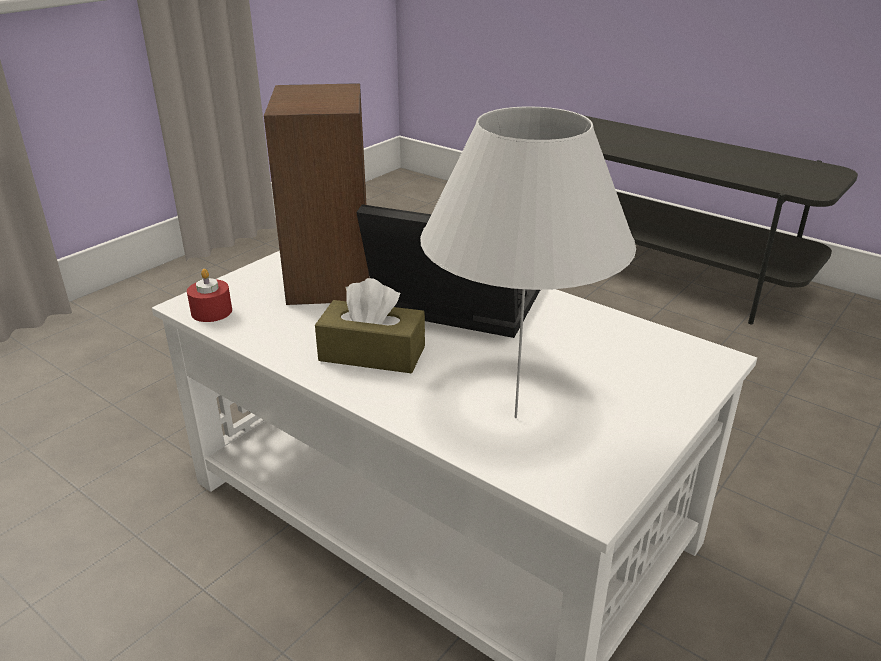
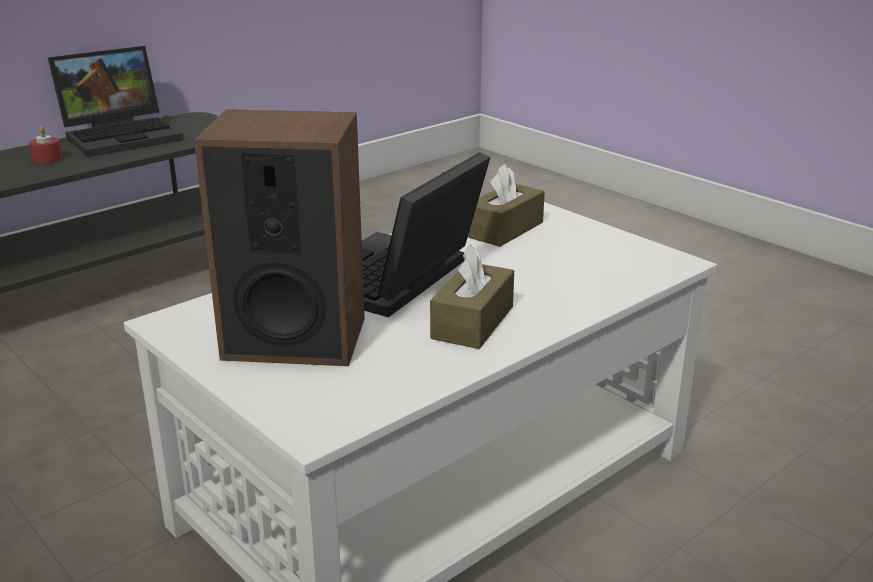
camera: 80 degrees left, 5 degrees down
(211, 311) = (342, 415): red candle -> red candle (47, 159)
(516, 417) = (583, 273): white table lamp -> none
(618, 356) = (504, 229): none -> brown tissue box
(743, 157) = (124, 135): none -> laptop

